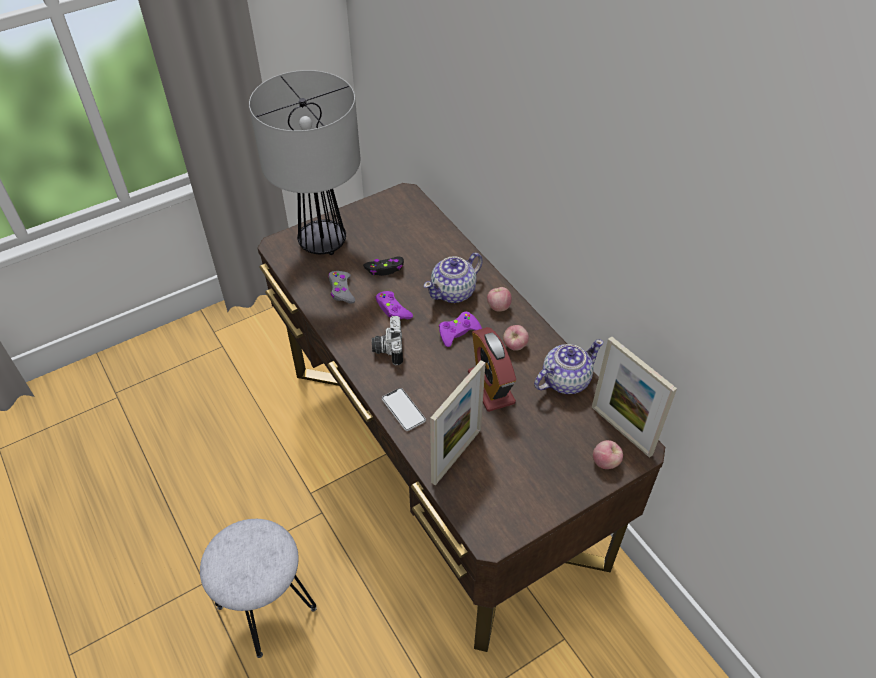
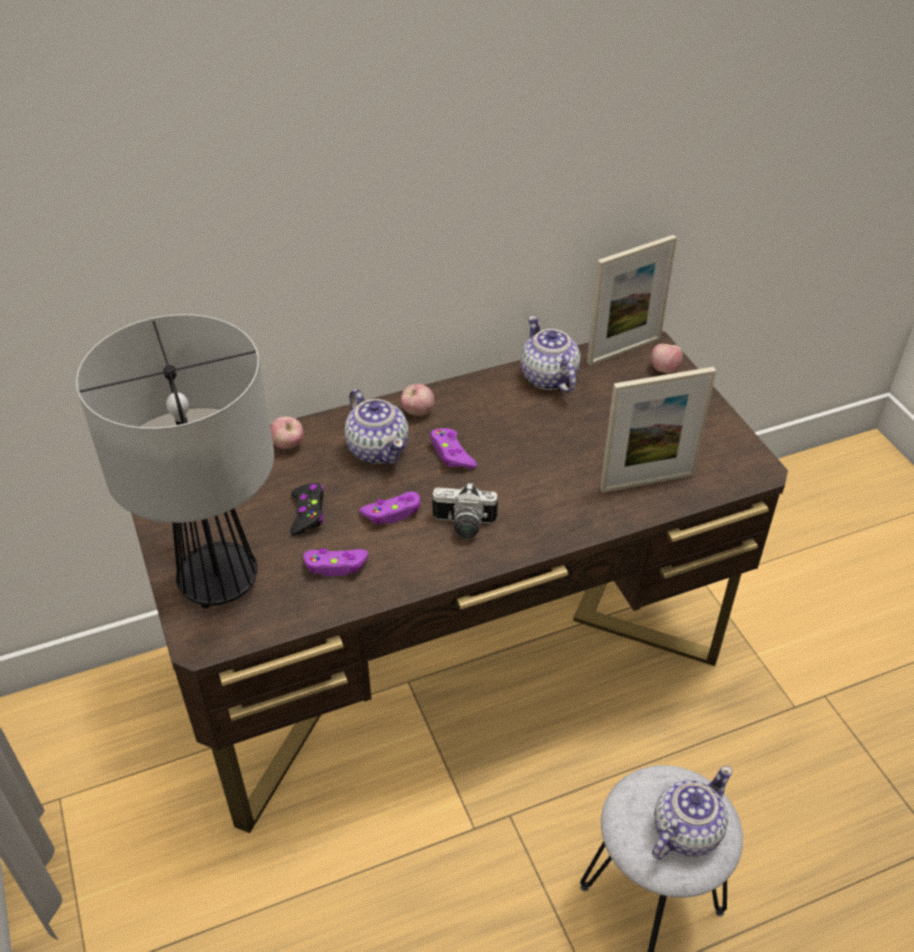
camera: 80 degrees left, 5 degrees down
(239, 565) = (685, 831): none -> teapot
(341, 290) = (336, 566): grey game controller -> purple game controller
(403, 410) = (572, 521): phone -> none
(456, 455) = (647, 482): picture frame -> picture frame turned 120 degrees clockwise
(491, 387) = (549, 438): alarm clock -> none
(515, 346) = (487, 408): apple -> apple (288, 445)

